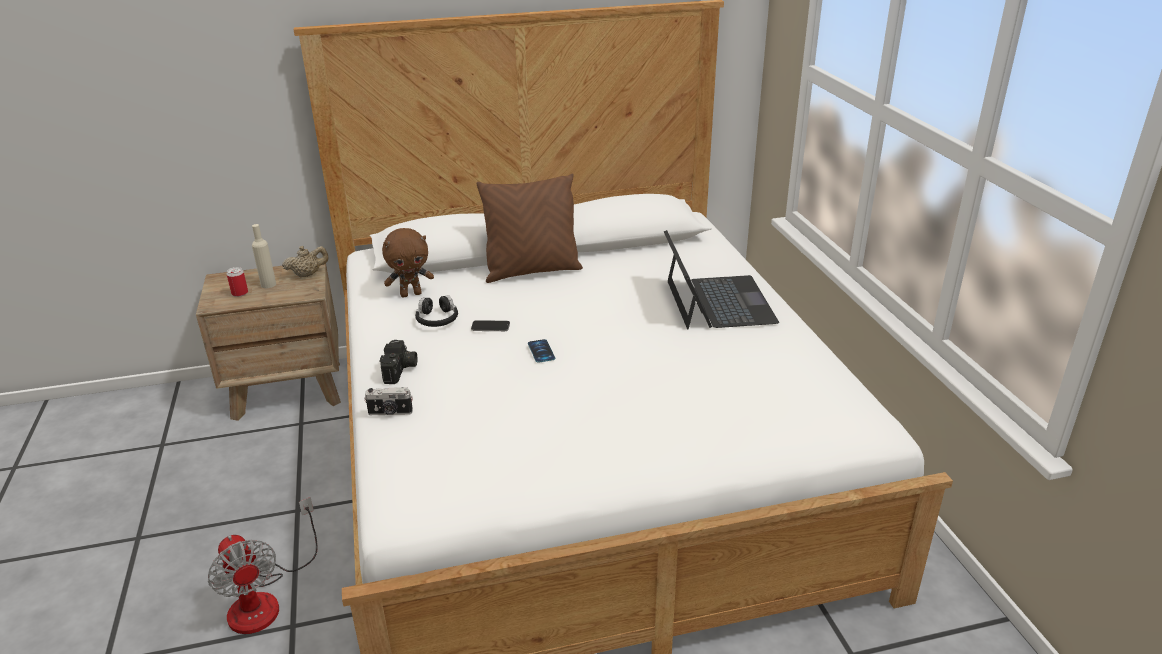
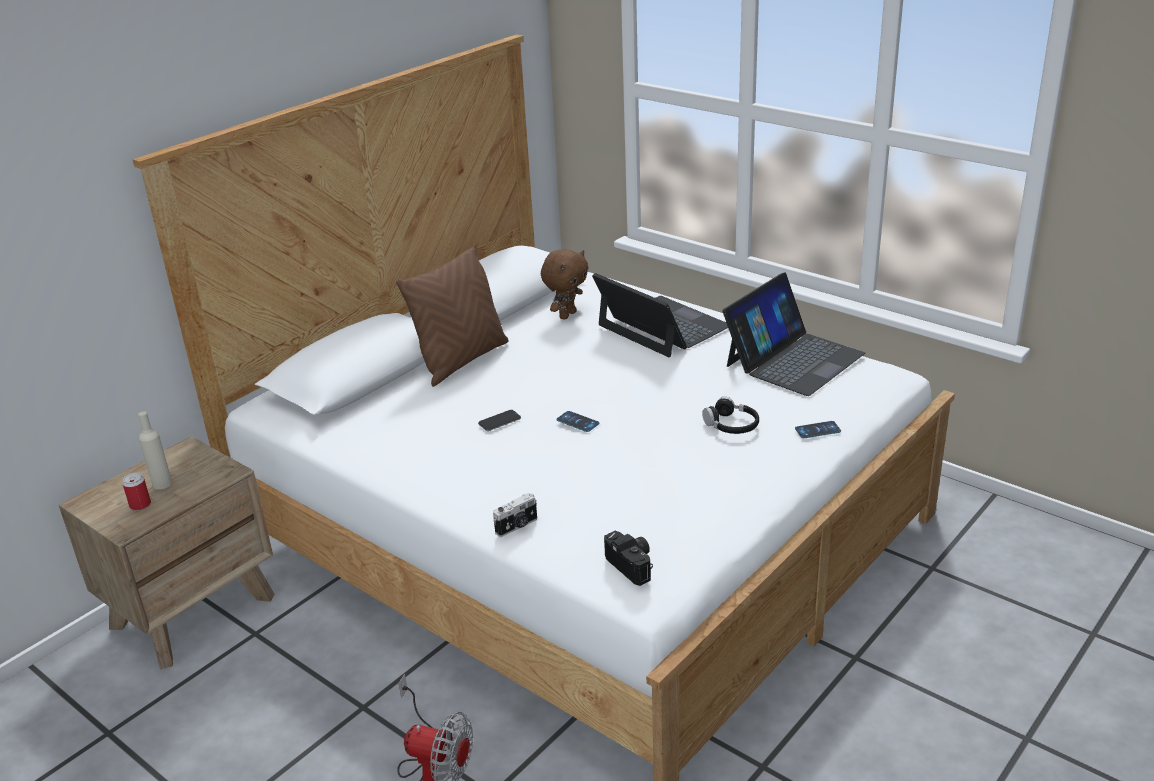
camera: 35 degrees left, 0 degrees up
(308, 274) = (194, 456): beige teapot -> none
(400, 370) = (471, 491): camera -> camera (633, 565)
(411, 294) = (372, 425): brown plush toy -> brown plush toy (567, 315)
(437, 319) = (436, 436): black headphones -> black headphones (731, 425)
(729, 448) = (817, 430): none -> phone
(795, 375) = (793, 359): none -> laptop

